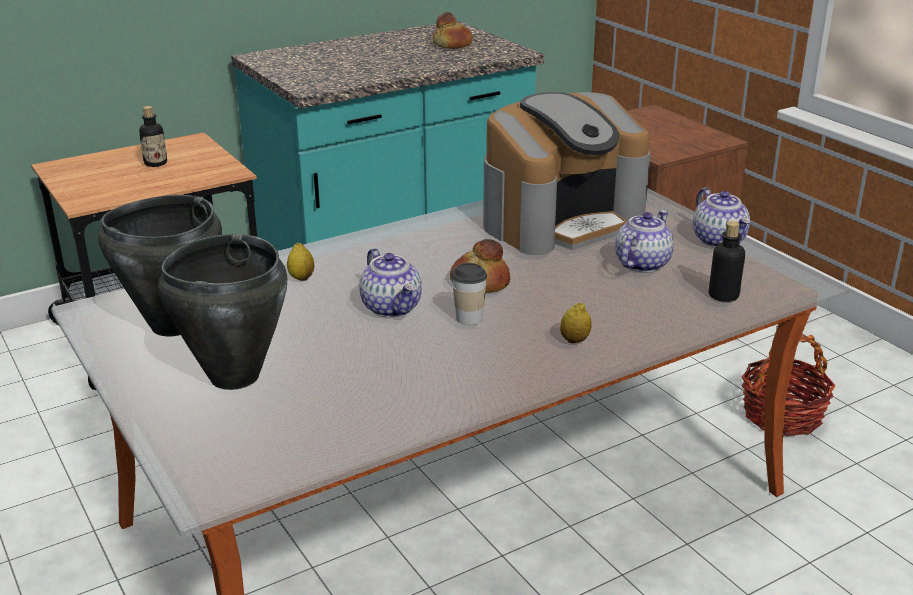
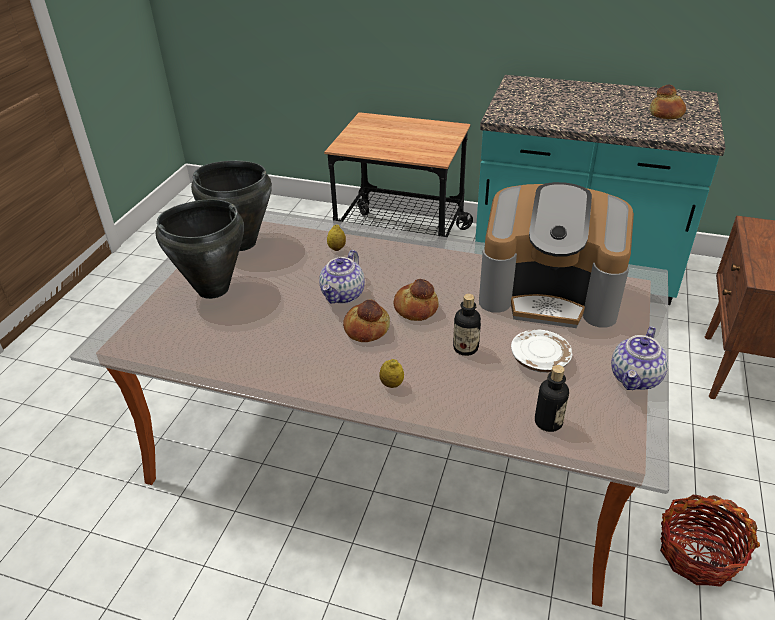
camera: 50 degrees right, 10 degrees up
(156, 163) = (412, 136): bottle -> bottle (465, 348)
(469, 318) = (366, 328): cup -> bread
(641, 263) = (539, 359): teapot -> white plate

